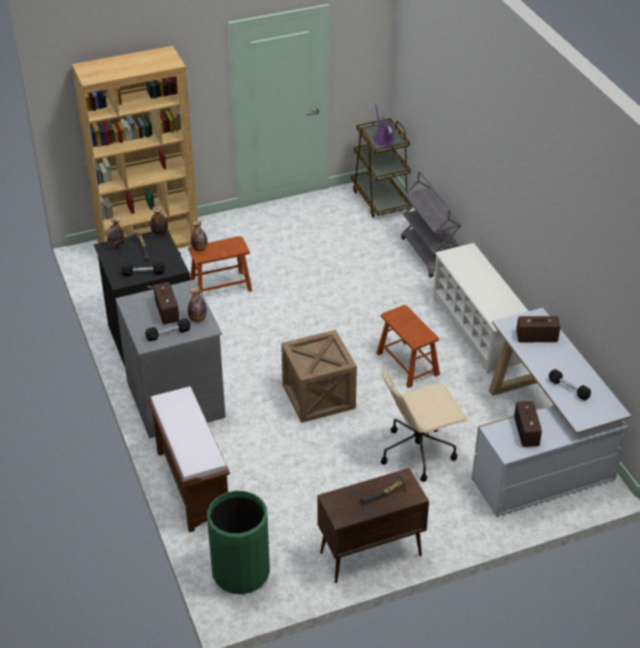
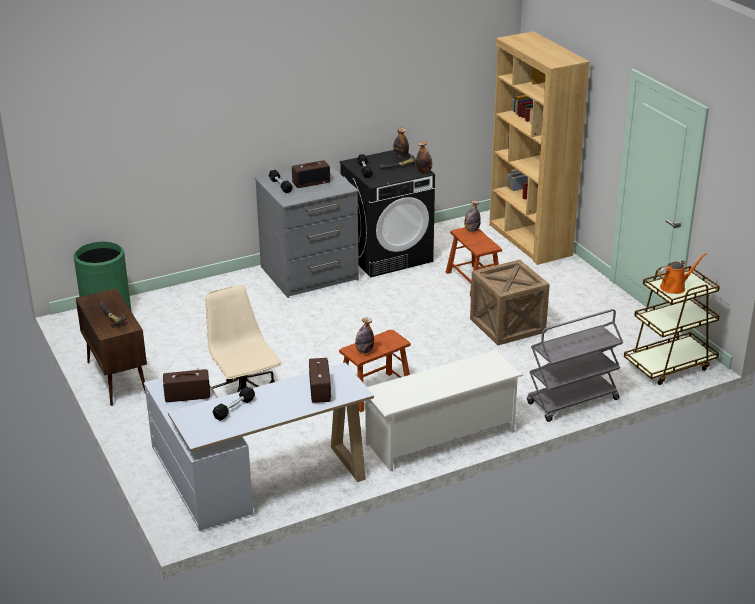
camera: 85 degrees right, 10 degrees down
(191, 484) = (206, 290): brown bench -> none
(197, 319) = (301, 195): bottle -> bottle (364, 351)
(318, 396) = (319, 342): crate -> crate (507, 325)
(383, 139) = (675, 287): purple watering can -> orange watering can

